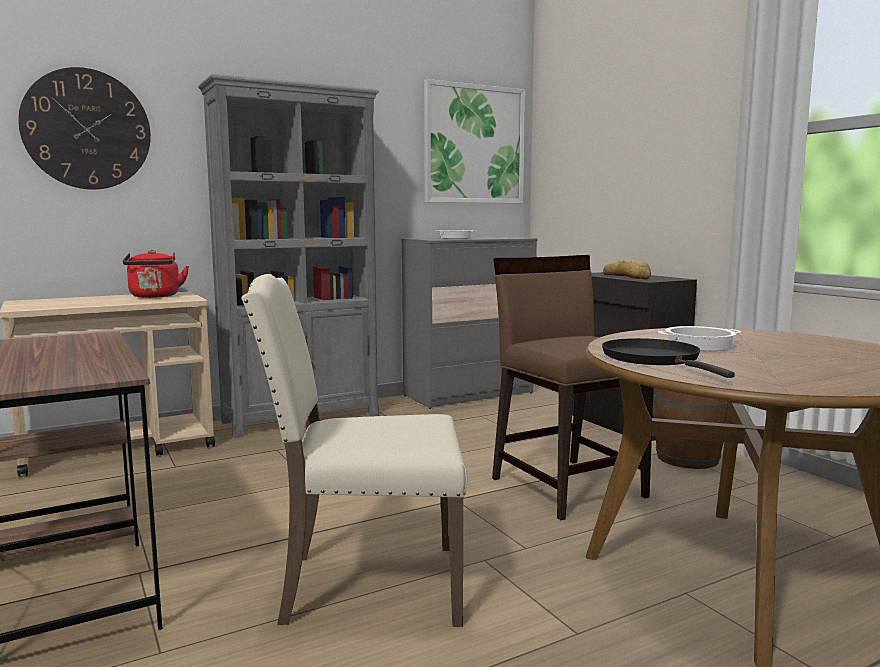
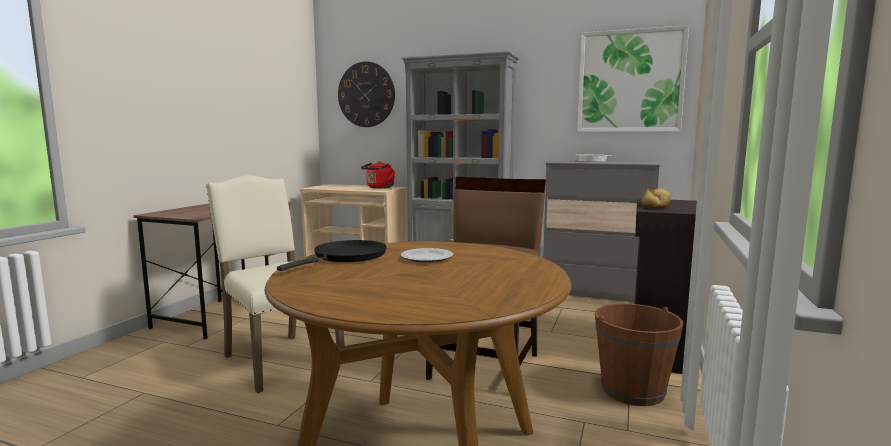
camera: 50 degrees right, 0 degrees up
(699, 345) = (427, 258): cooking pot -> plate

